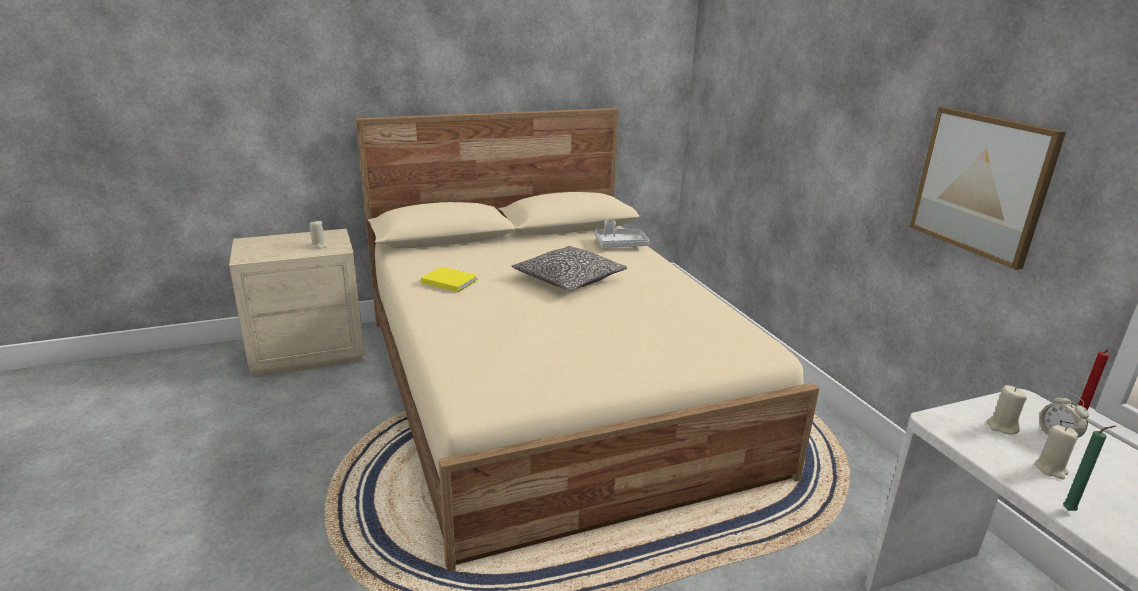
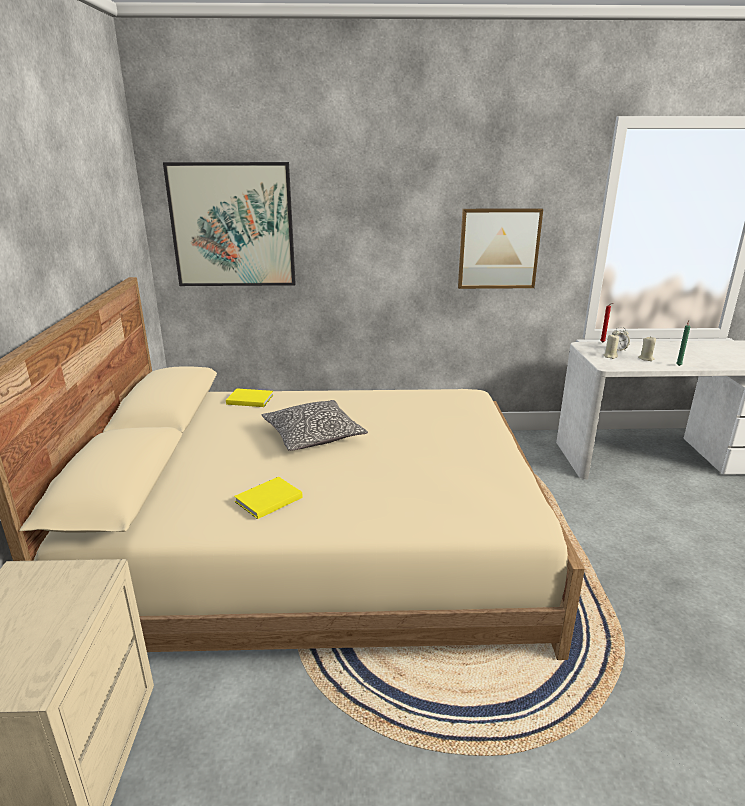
camera: 70 degrees left, 0 degrees up
(319, 246) = (61, 592): beige candle -> none
(620, 245) = (249, 399): grey tray -> yellow book
(737, 83) = (233, 225): none -> picture

